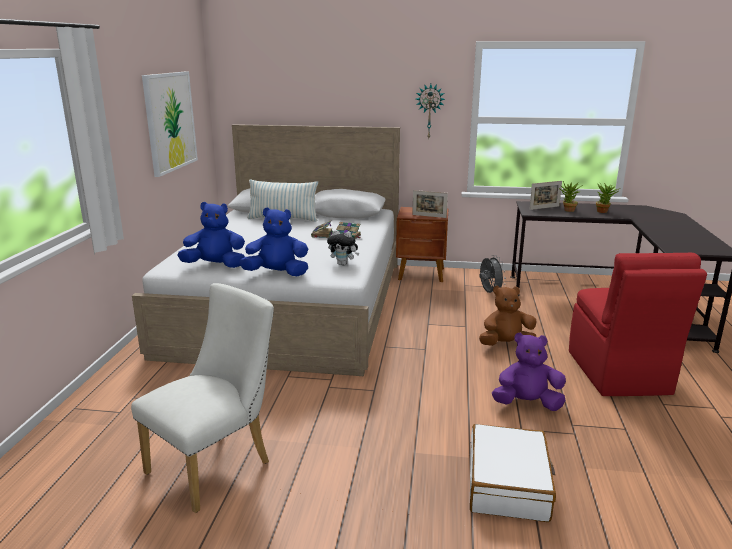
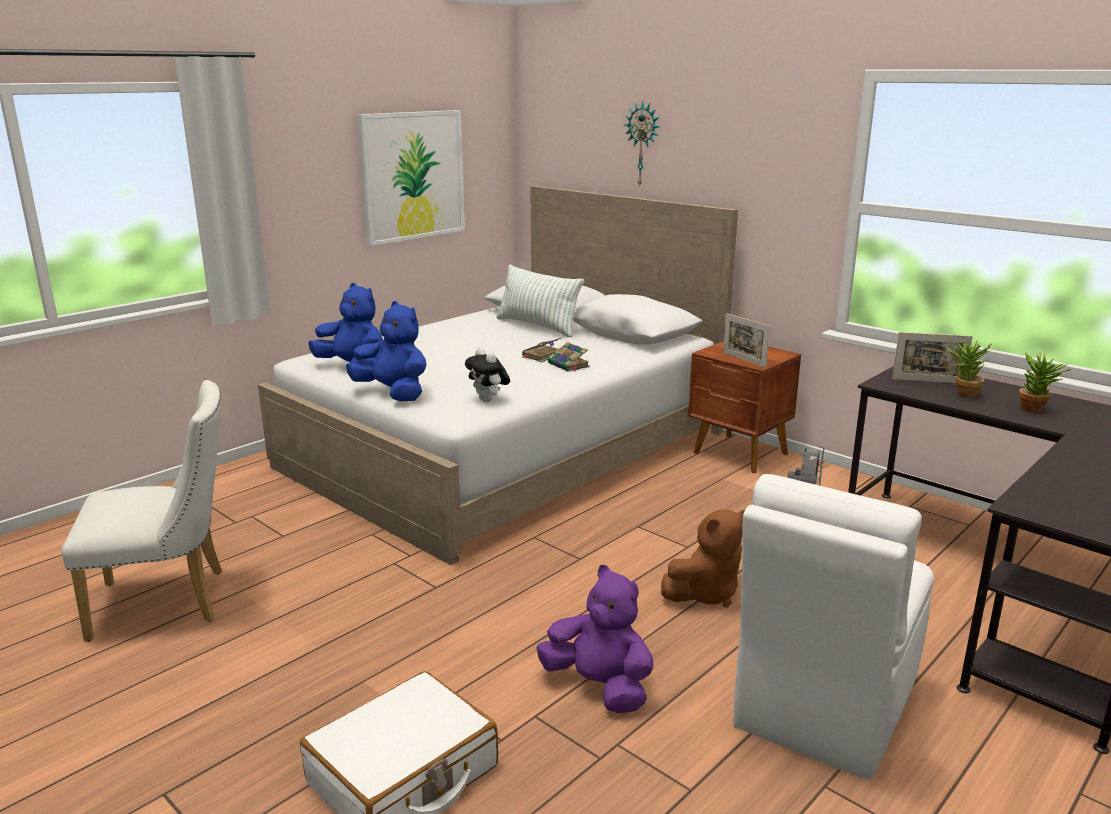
camera: 35 degrees right, 0 degrees up
(429, 111) = (785, 187): wall clock -> wall clock (643, 144)
(506, 345) = (705, 593): brown plush toy -> brown plush toy turned 120 degrees clockwise
(618, 374) = (823, 706): red chair -> white chair

